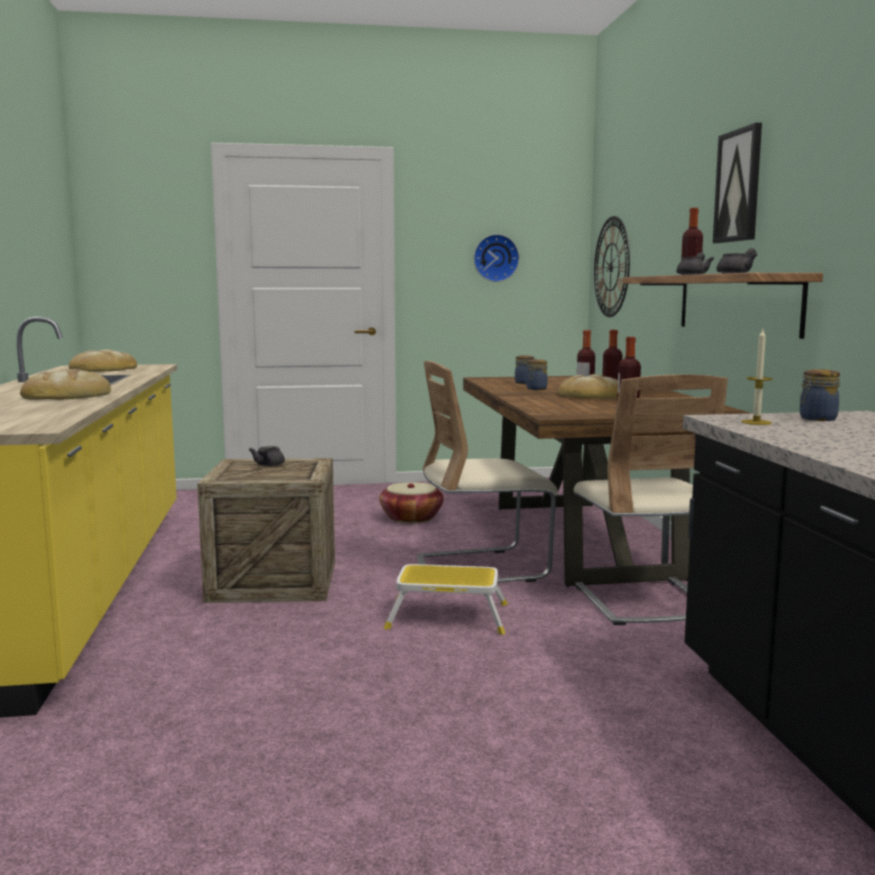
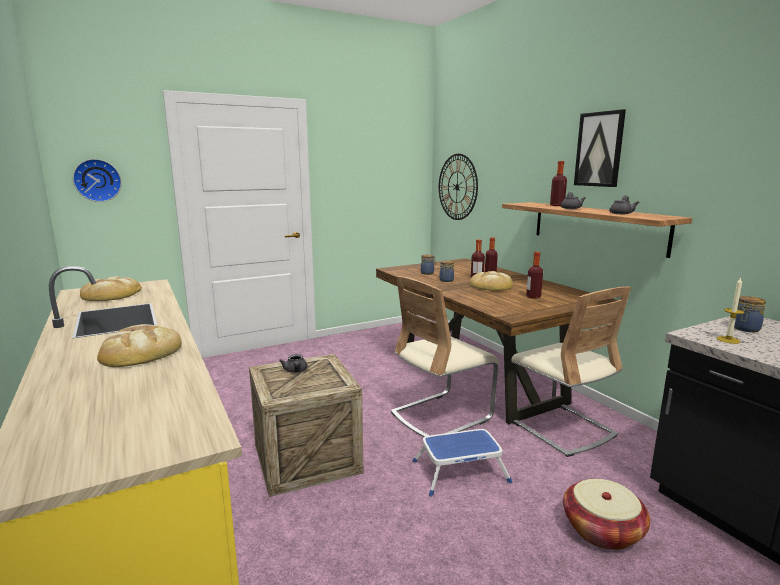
camera: 20 degrees left, 5 degrees up
(411, 518) = (354, 372): basket -> basket (602, 530)
(447, 616) = (460, 471): yellow step ladder -> blue step ladder
(495, 258) = (376, 179): wall clock -> wall clock (97, 180)

